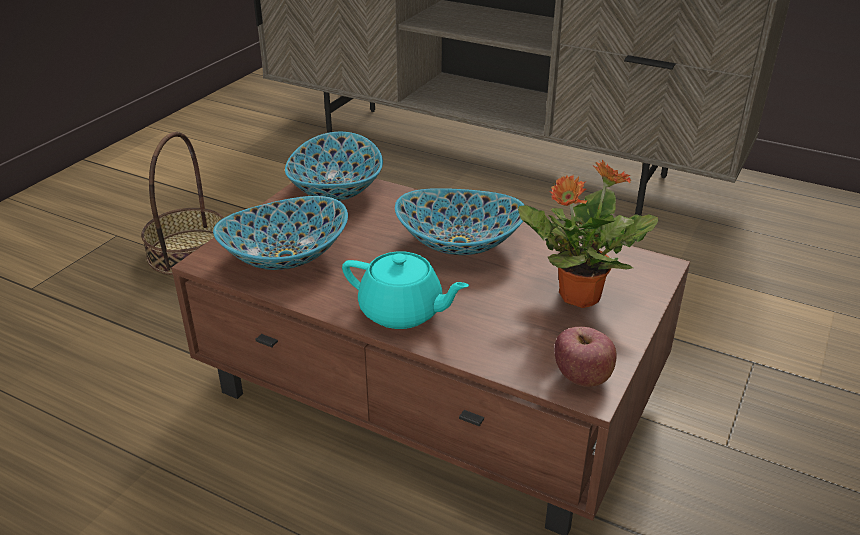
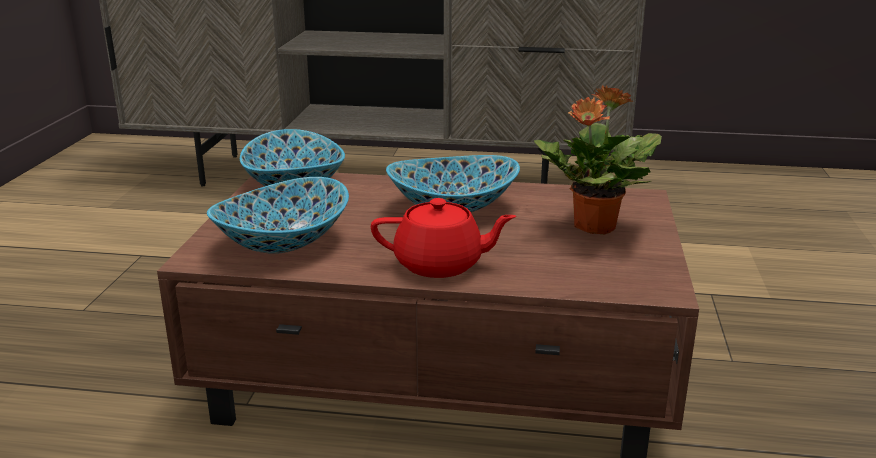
camera: 20 degrees left, 10 degrees down
(189, 252) = (96, 304): basket -> none
(402, 312) = (440, 264): turquoise teapot -> red teapot
(582, 377) = (647, 282): apple -> none

